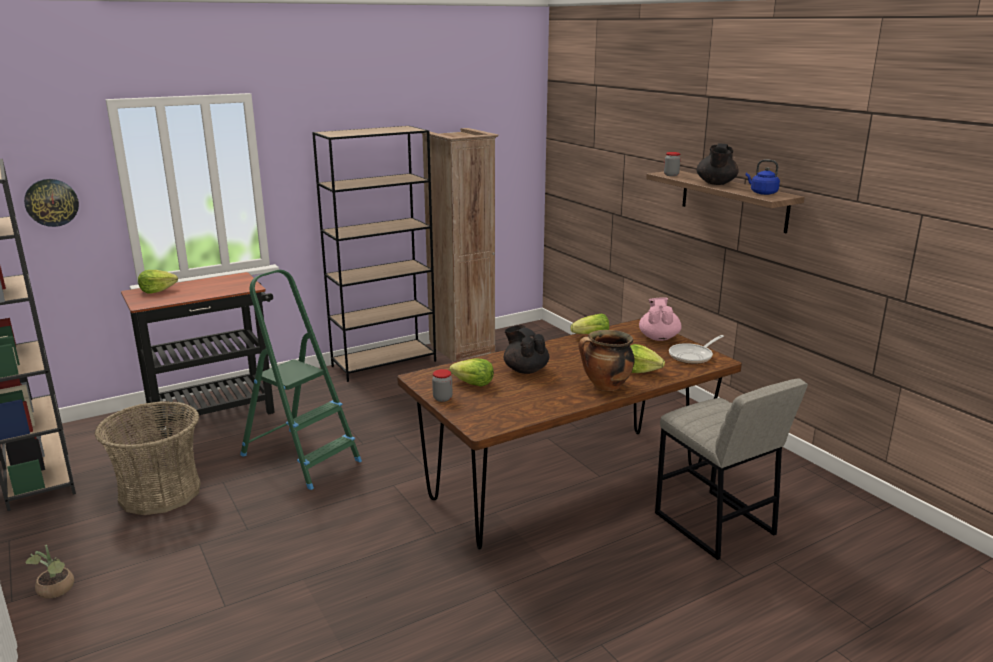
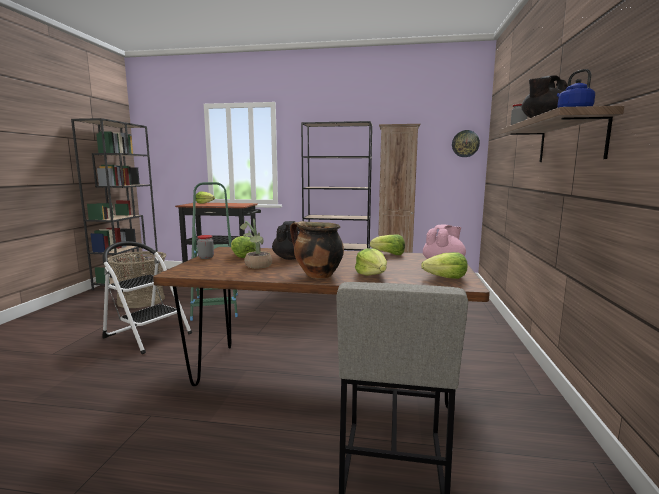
camera: 40 degrees right, 10 degrees down
(51, 202) = (176, 154): wall clock -> wall clock (465, 143)
(56, 591) = (35, 321): potted plant -> potted plant (257, 266)
(298, 530) = (146, 335): none -> step ladder
(693, 356) = (446, 278): frying pan -> lettuce

